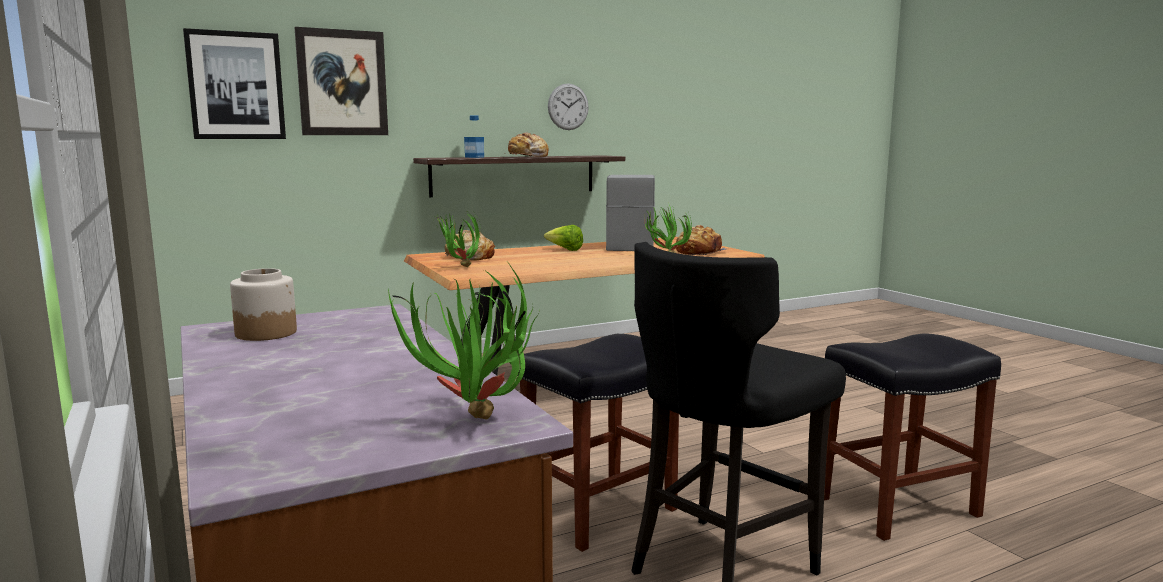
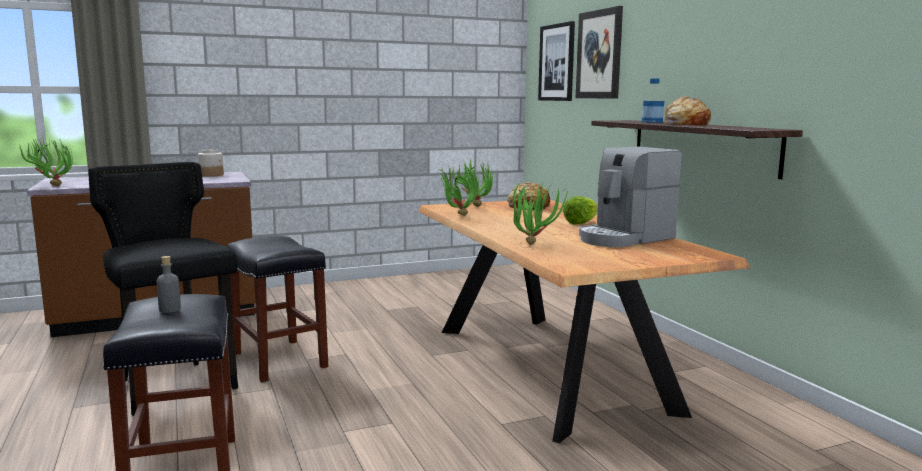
camera: 95 degrees right, 0 degrees up
(538, 270) = (457, 216): none -> potted plant
(568, 107) = (764, 62): wall clock -> none
(630, 245) = (624, 238): coffee machine -> coffee machine turned 135 degrees clockwise
(698, 252) = (578, 254): bread -> none
(905, 347) = (170, 309): none -> grey bottle

